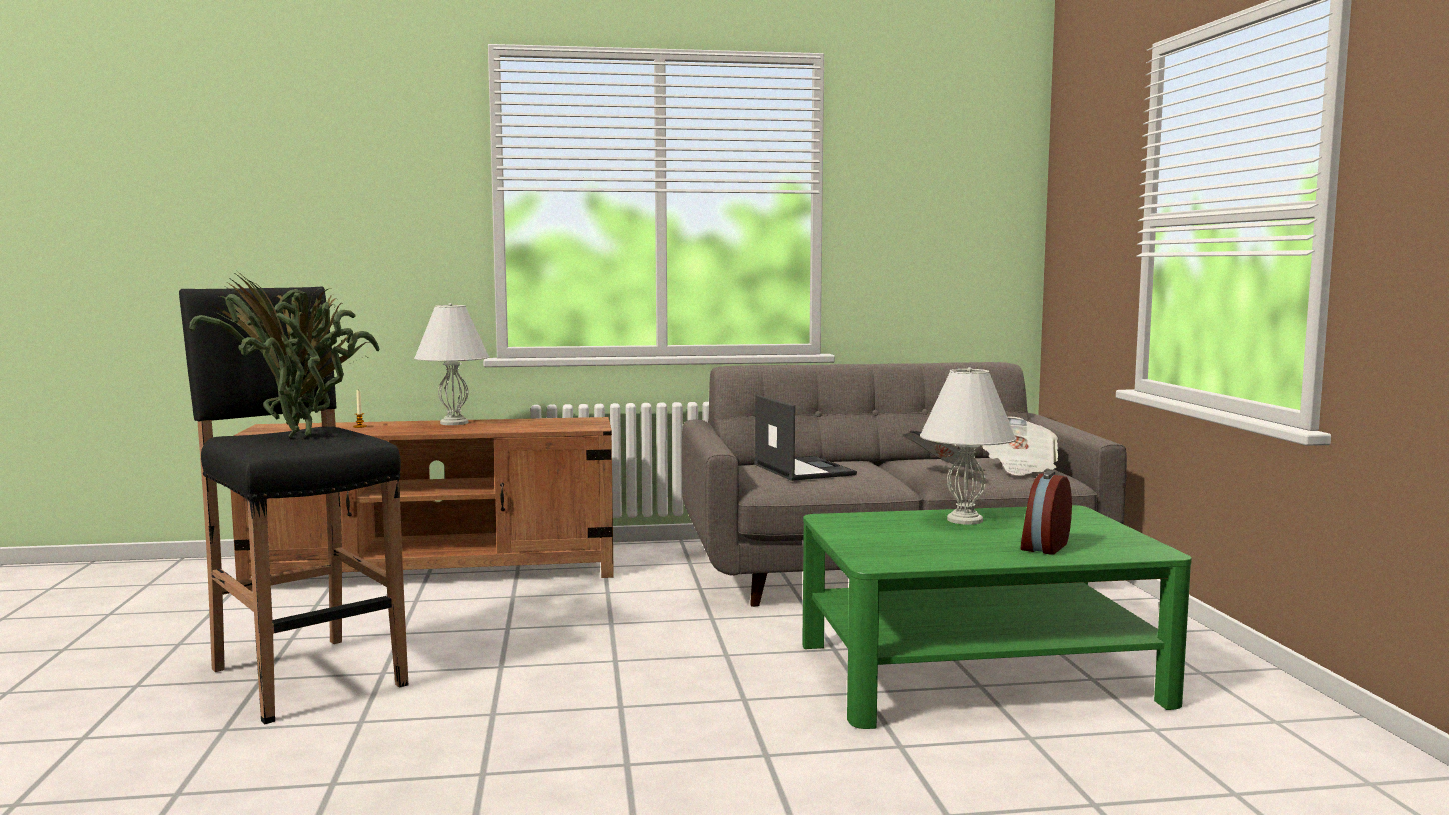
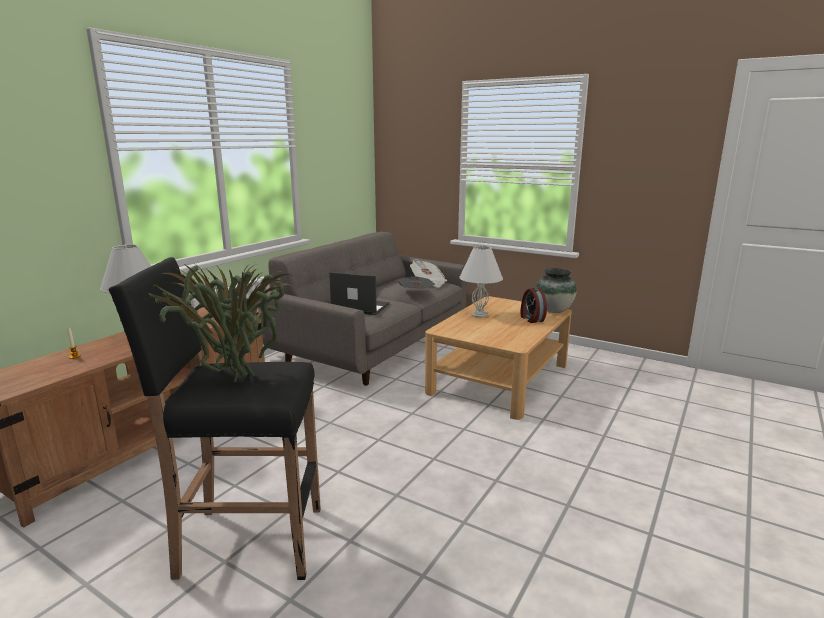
camera: 50 degrees left, 10 degrees up
(978, 672) = (499, 378): green coffee table -> beige coffee table
(1139, 550) = (554, 311): none -> vase

